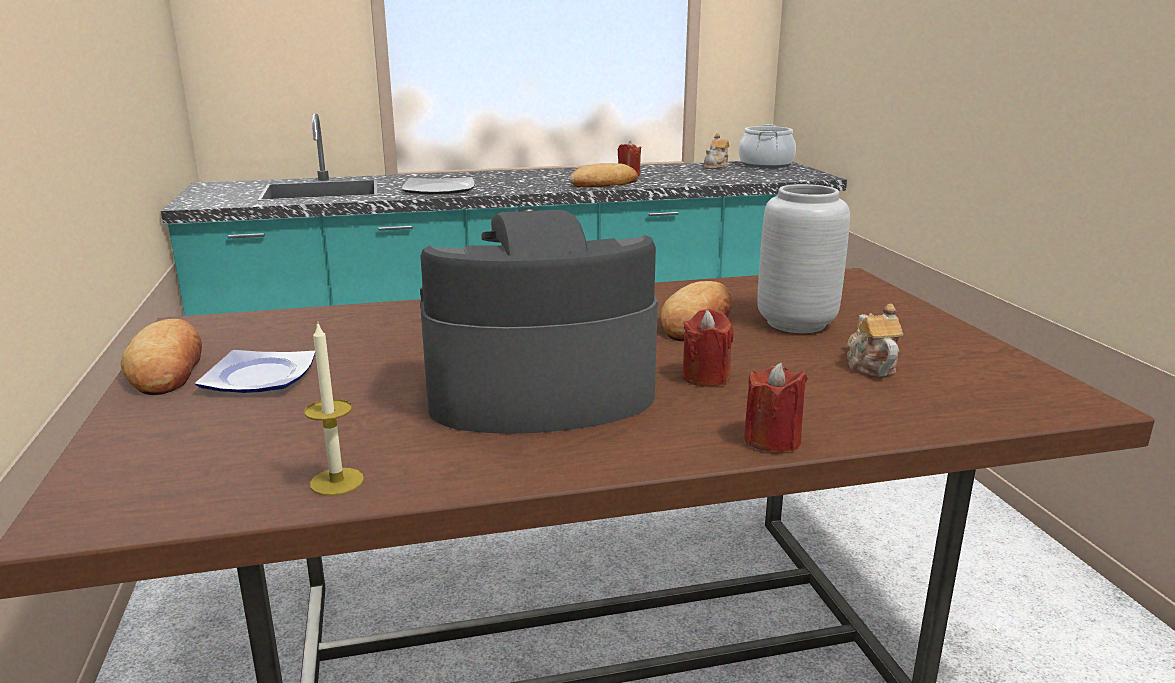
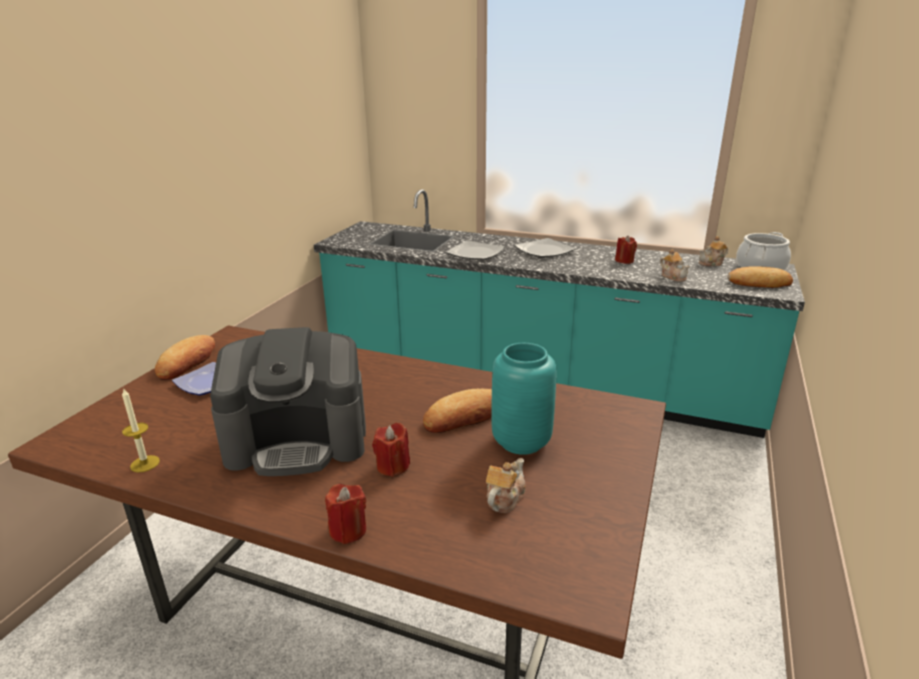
camera: 35 degrees right, 5 degrees up
(522, 178) = (544, 250): none -> plate
(537, 391) = (298, 440): coffee machine -> coffee machine turned 150 degrees clockwise
(604, 184) = (590, 268): bread -> bread (759, 283)
(702, 179) = (673, 277): none -> teapot
(797, 324) = (521, 442): grey vase -> turquoise vase

